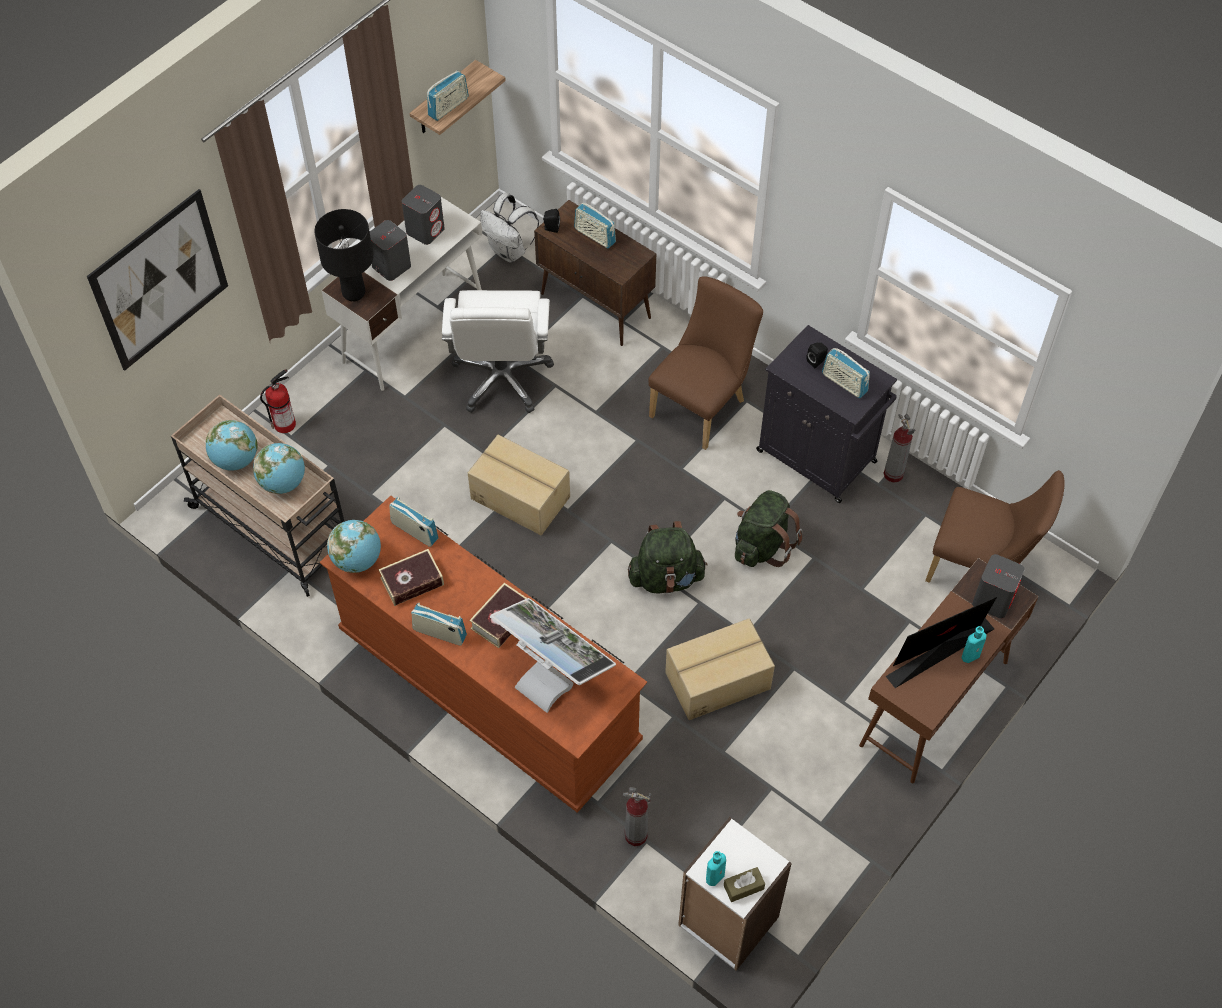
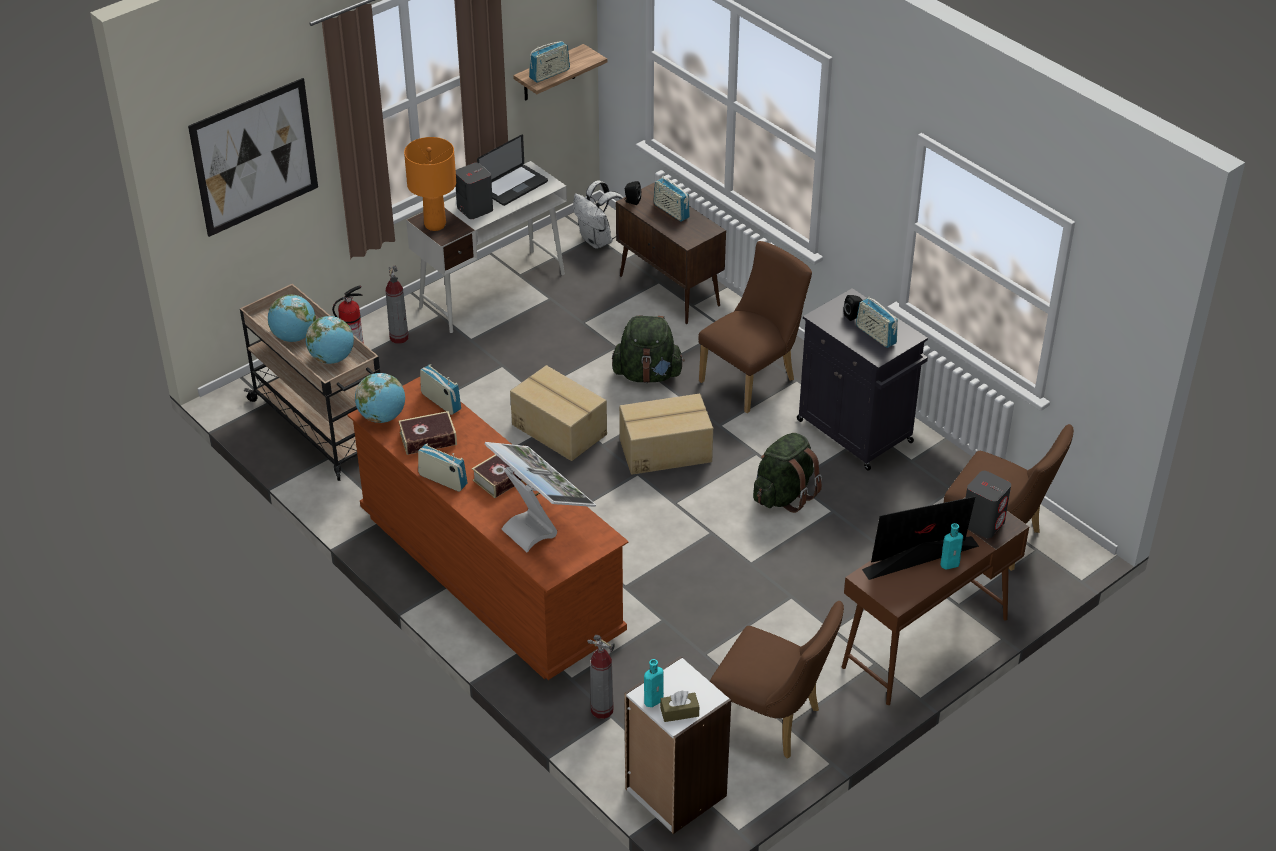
camera: 10 degrees right, 15 degrees down
(353, 293) = (434, 225): black table lamp -> orange table lamp
(425, 230) = (513, 186): grey speaker -> laptop
(502, 378) = (566, 336): white office chair -> none
(666, 578) = (683, 509): green backpack -> green backpack (647, 374)
(717, 680) = (713, 596): cardboard box -> cardboard box (665, 450)
(806, 821) = (773, 721): none -> brown chair
(893, 474) = (927, 454): fire extinguisher -> fire extinguisher (399, 337)

